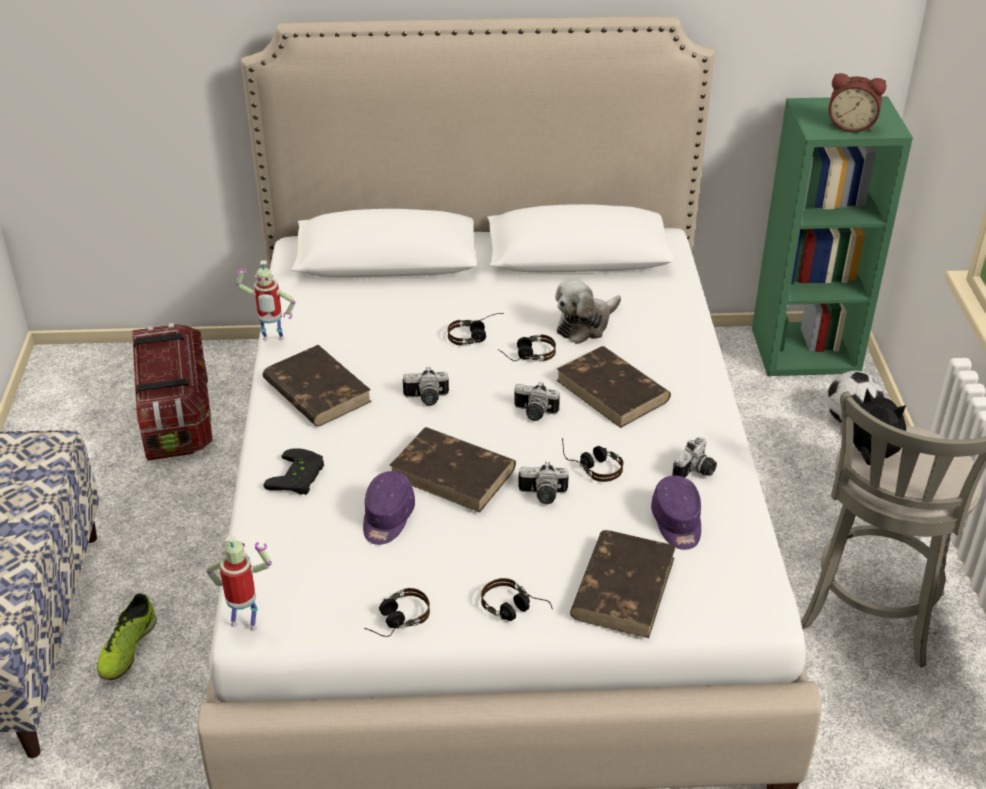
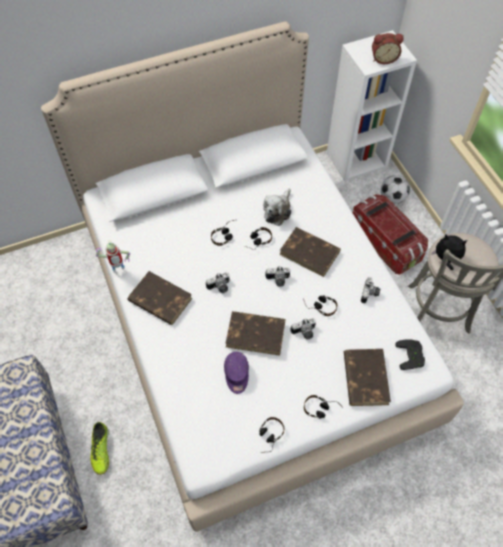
camera: 20 degrees left, 20 degrees up
(176, 415) = (54, 296): storage box -> storage box (386, 242)
(246, 623) = (196, 463): toy robot -> none
(299, 477) = (179, 361): black game controller -> black game controller (412, 356)
(677, 523) = (374, 329): purple cap -> none
(806, 350) = (357, 159): green bookcase -> white bookcase

